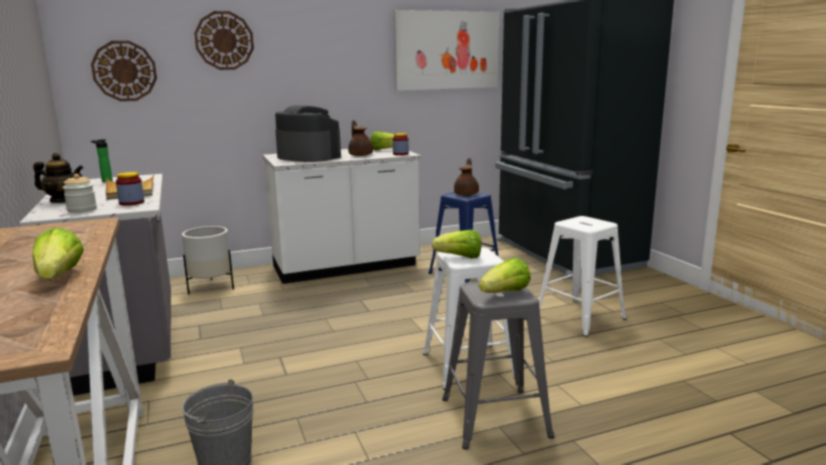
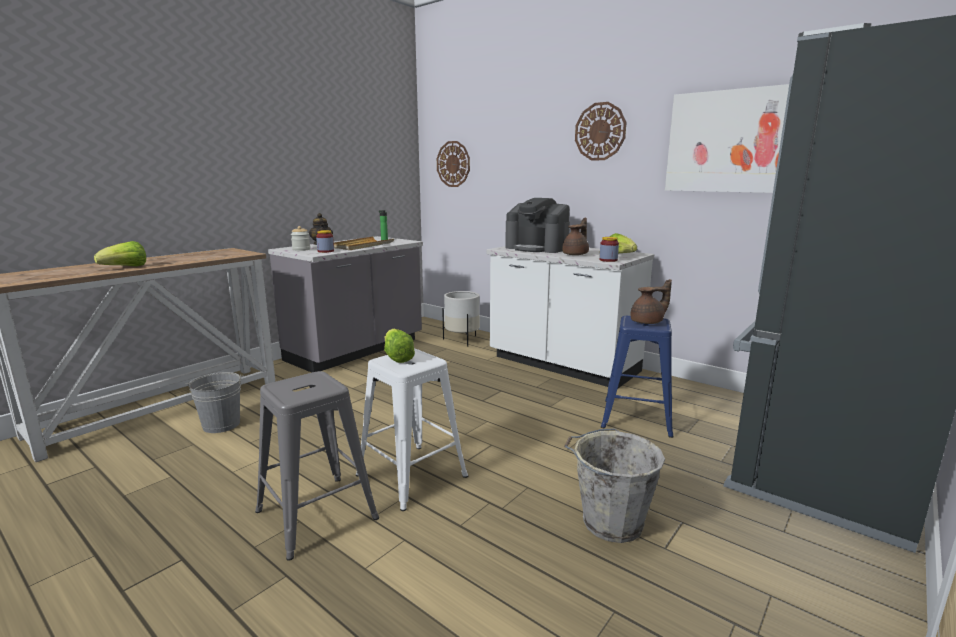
camera: 60 degrees right, 0 degrees up
(224, 40) = (514, 138): wall clock -> wall clock (600, 131)
(308, 157) = (537, 248): coffee machine -> coffee machine turned 120 degrees clockwise
(505, 293) = (297, 390): lettuce -> none
(581, 317) = (609, 522): white stool -> grey bucket

